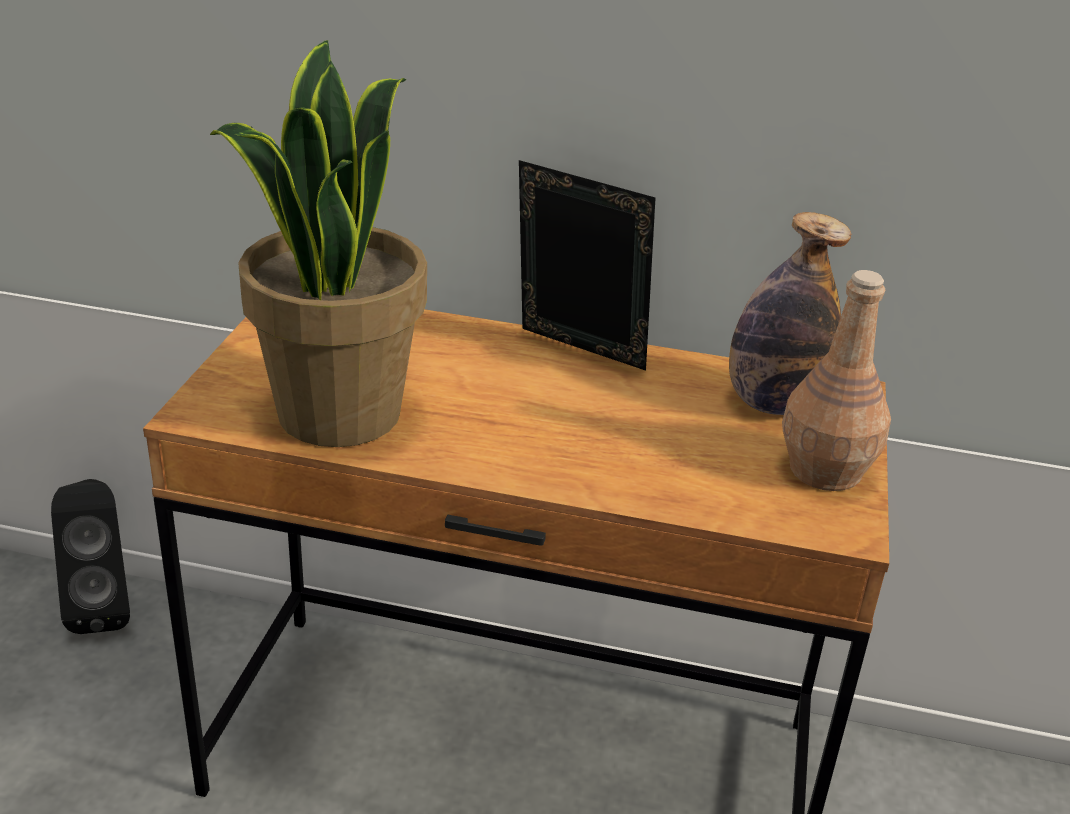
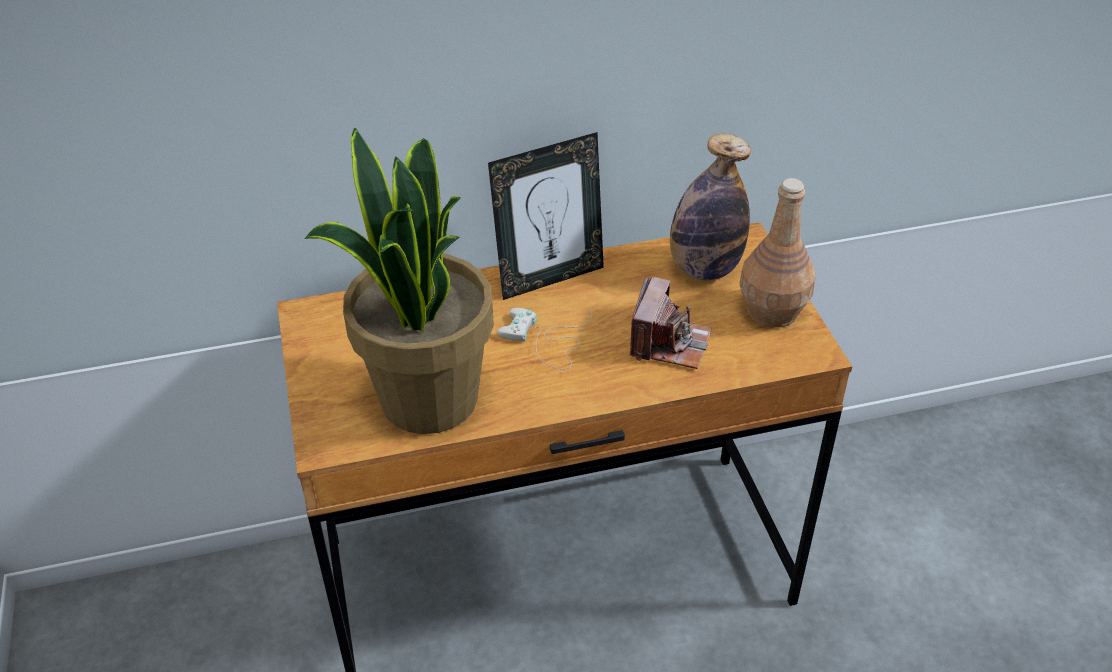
camera: 25 degrees left, 10 degrees up
(103, 608) = (165, 599): black speaker -> none
(519, 406) = (547, 340): none -> white game controller
(576, 353) = (549, 278): picture frame -> picture frame turned 150 degrees clockwise
(662, 457) = (669, 343): none -> camera

